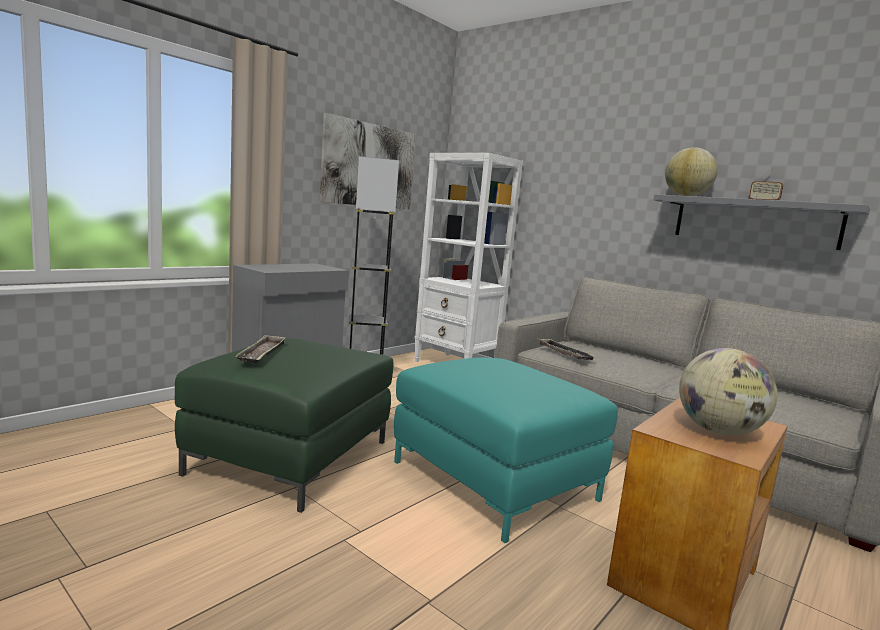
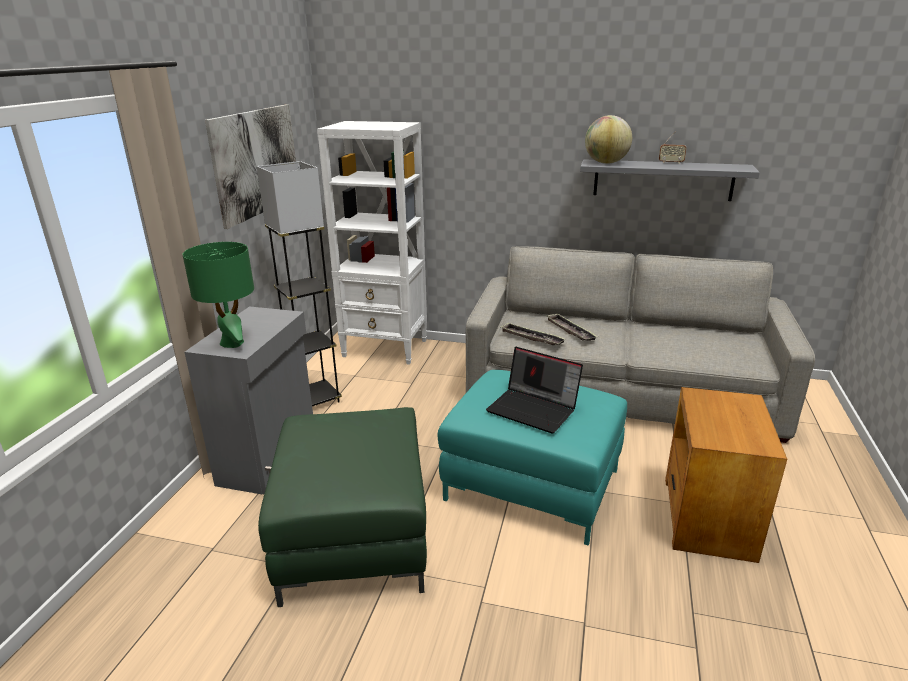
camera: 25 degrees left, 15 degrees up
(262, 354) = (317, 462): tray -> tray (570, 331)
(271, 268) = (232, 343): none -> green table lamp
(496, 378) = (534, 409): none -> laptop
(718, 432) = (736, 424): globe -> none

